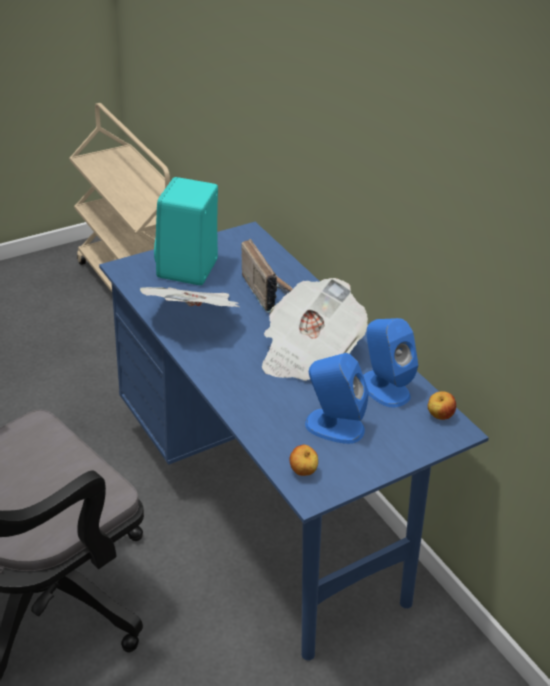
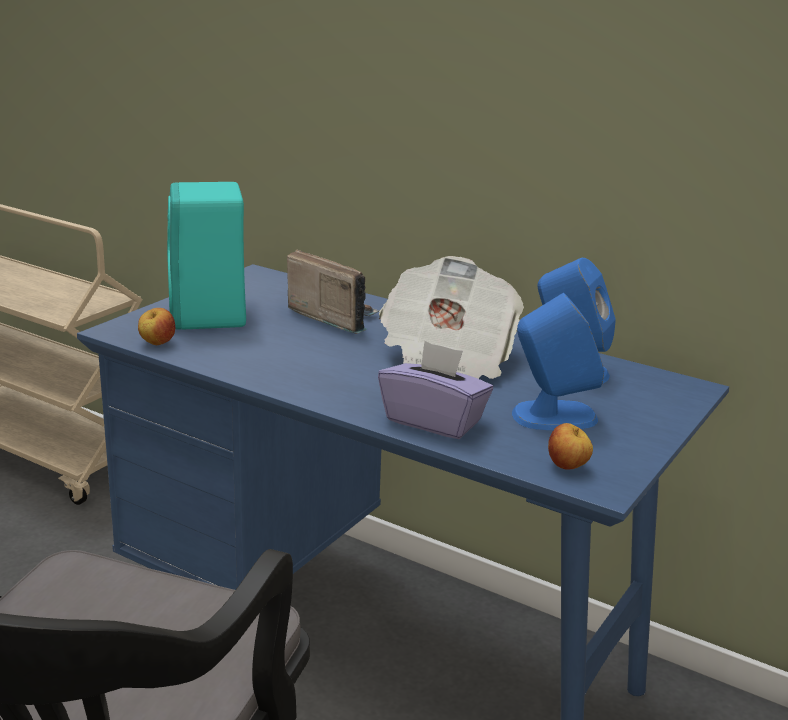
camera: 25 degrees left, 15 degrees down
(194, 318) = (265, 357): newspaper -> none
(253, 406) = (434, 421): none -> purple tissue box
(439, 416) = (657, 380): apple -> apple (157, 344)

